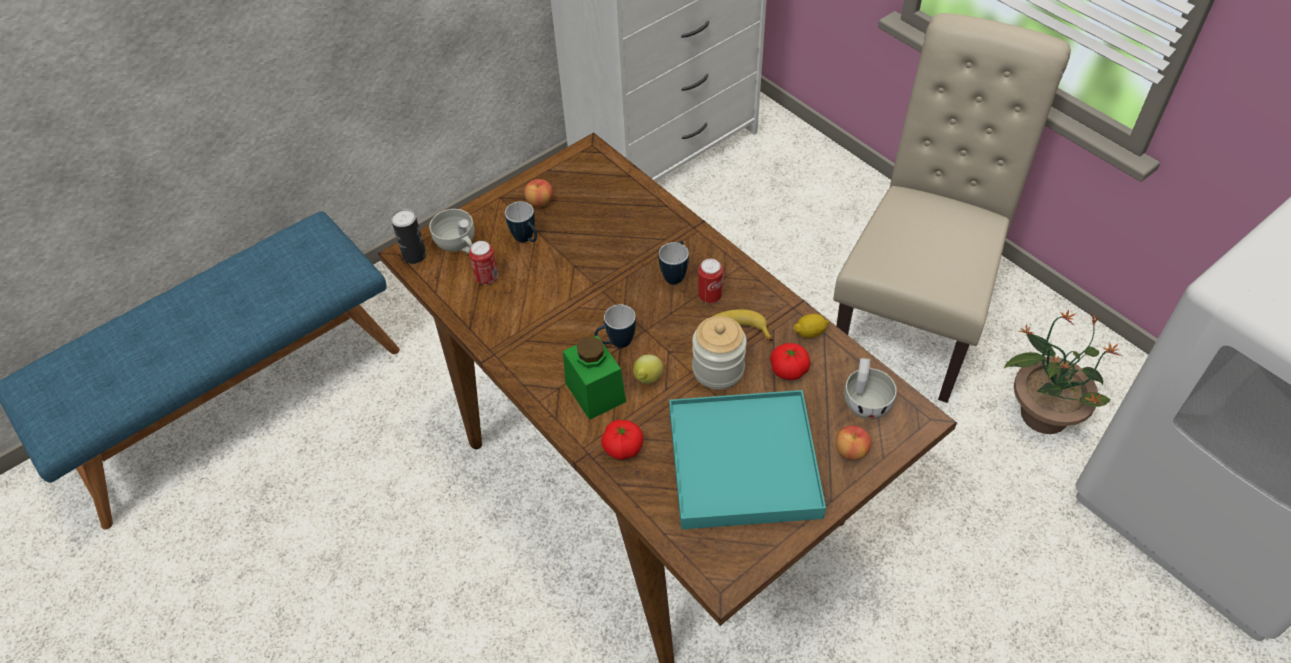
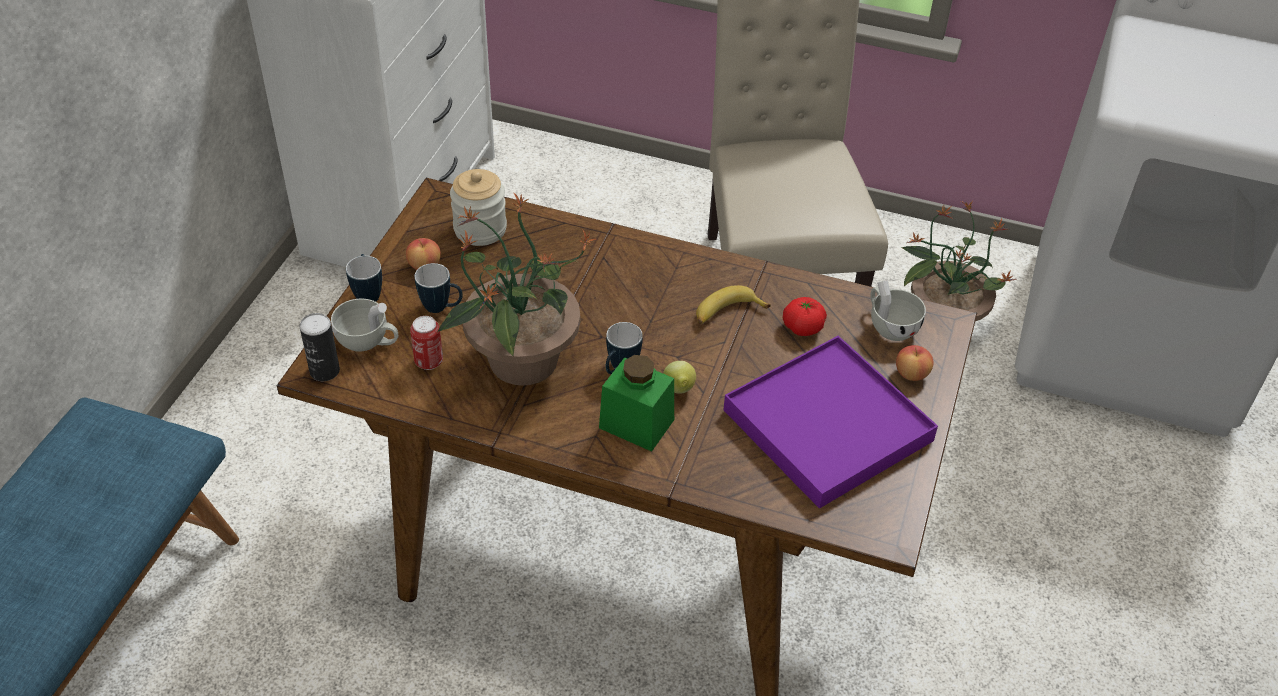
camera: 35 degrees left, 5 degrees down
(550, 305) = (521, 361): none -> potted plant
(623, 447) = (705, 462): tomato -> none
(675, 274) = (626, 283): mug -> mug (368, 294)
(710, 296) = (676, 291): can -> none
(718, 369) = (738, 353): jar -> jar (480, 229)
(743, 462) = (827, 425): turquoise tray -> purple tray
(810, 333) = (796, 287): lemon -> none

